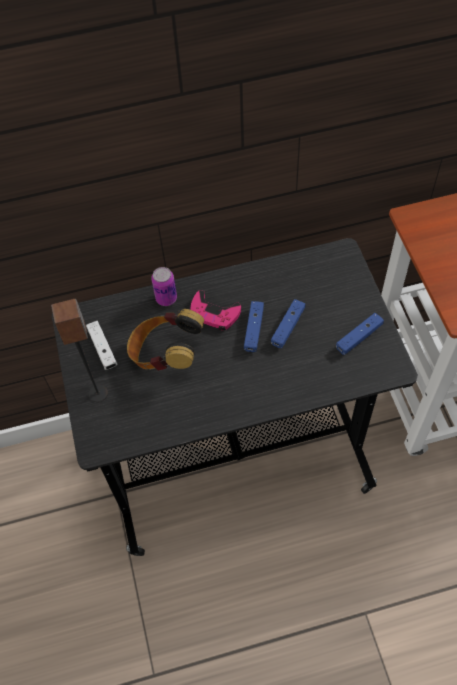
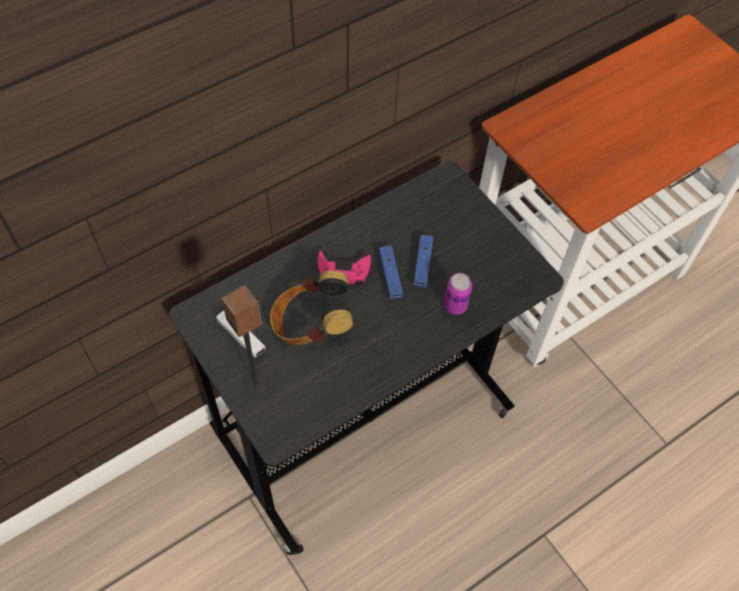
camera: 25 degrees left, 0 degrees up
(166, 298) = (287, 267): can -> can (455, 305)
(359, 337) = (495, 256): blue game controller -> none

